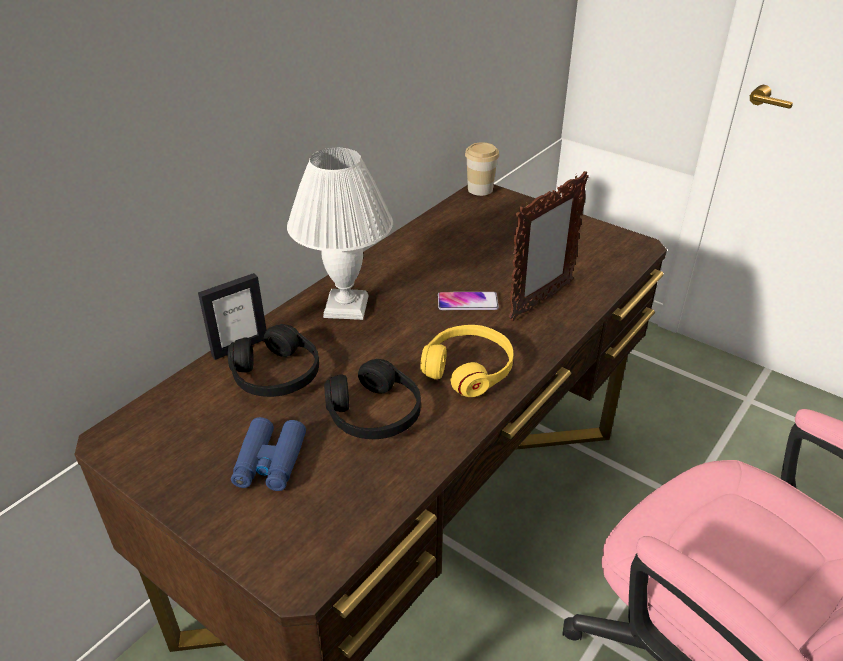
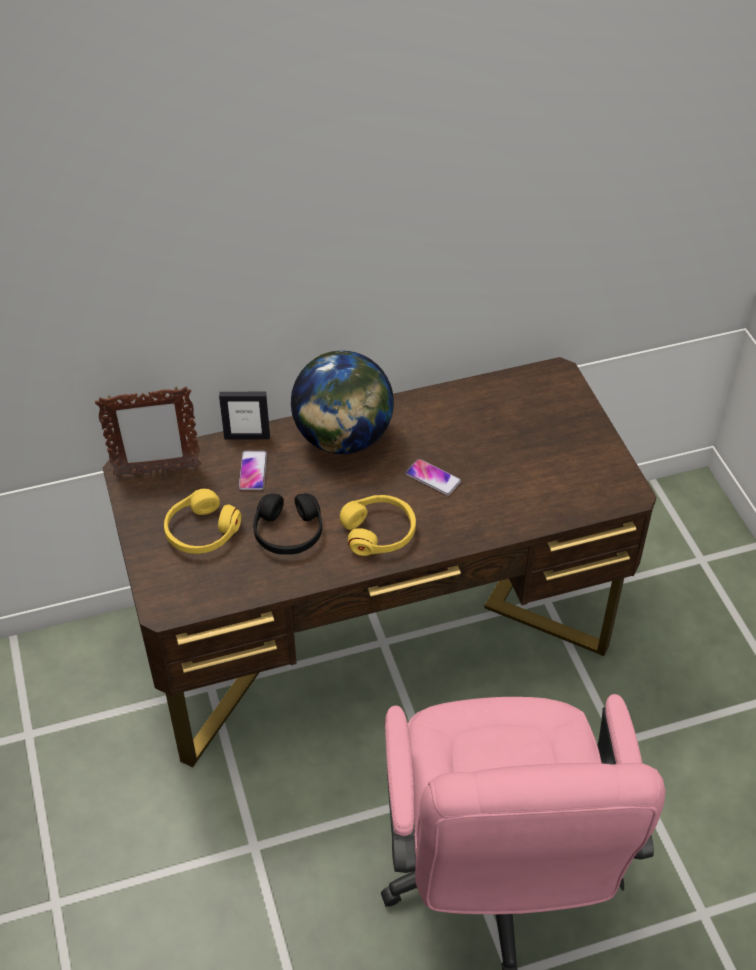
camera: 35 degrees right, 10 degrees up
(270, 462) = (201, 531): blue binoculars -> yellow headphones
(276, 374) = (253, 471): black headphones -> phone
(346, 307) = (343, 439): white table lamp -> globe
(480, 189) = (558, 369): cup -> none
(540, 301) = (488, 505): picture frame -> picture frame (156, 471)

